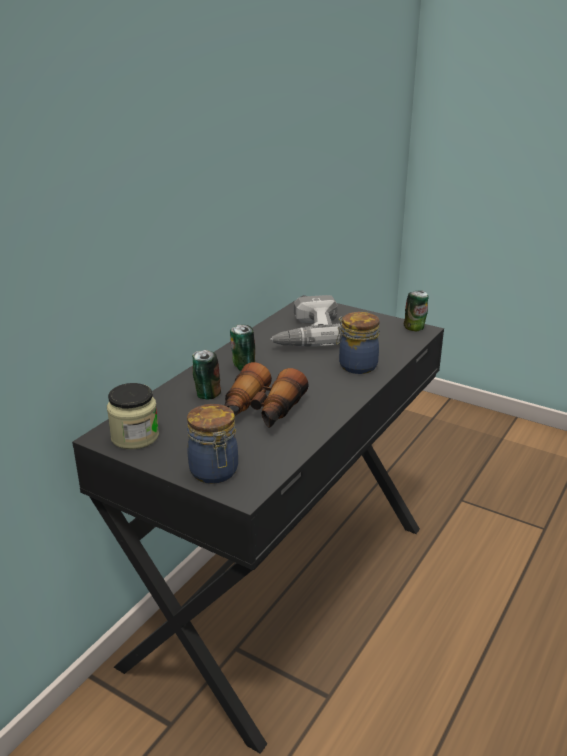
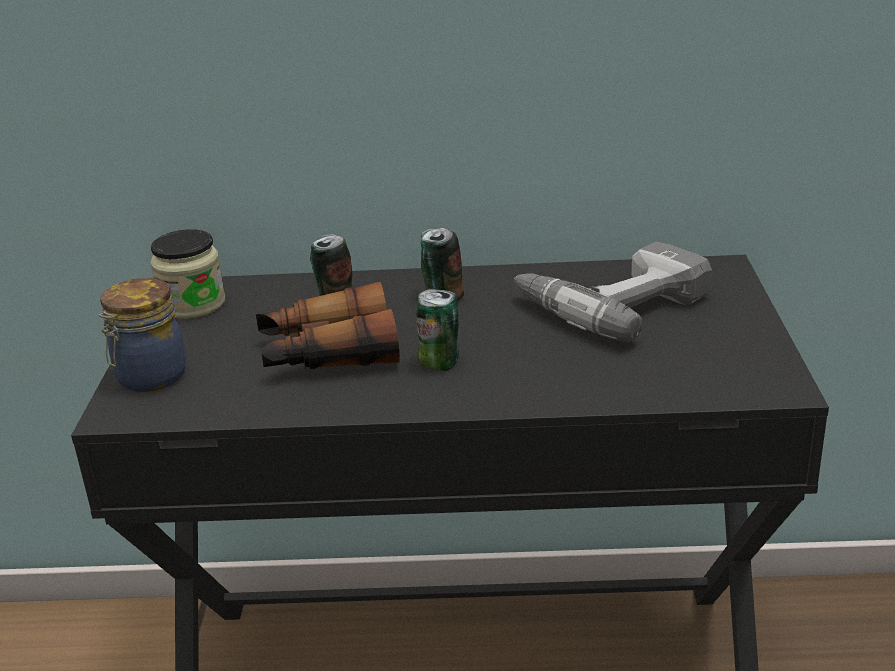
camera: 60 degrees right, 0 degrees up
(356, 365) = (555, 373): jar -> none
(415, 328) = (776, 379): can -> can (439, 363)

